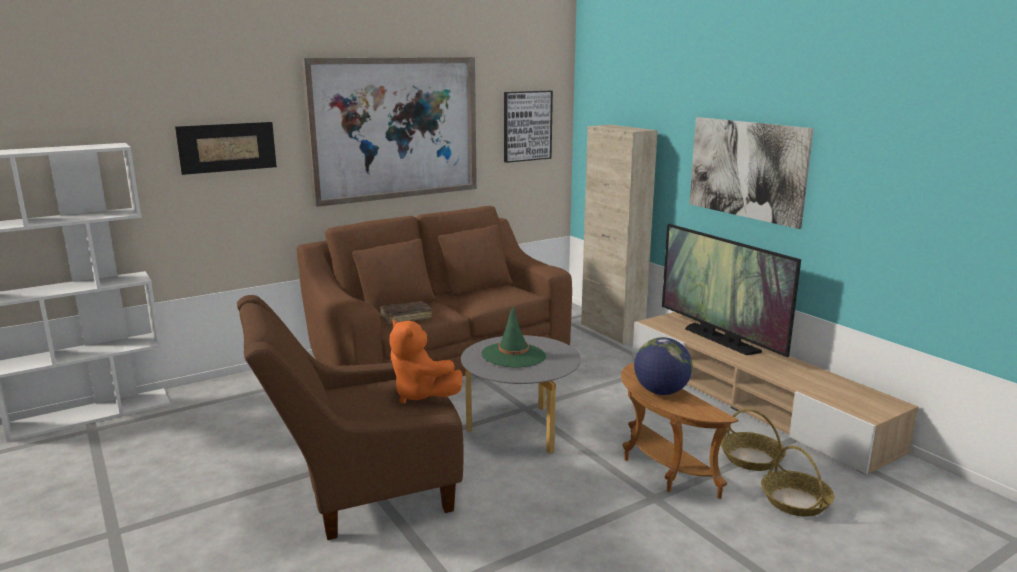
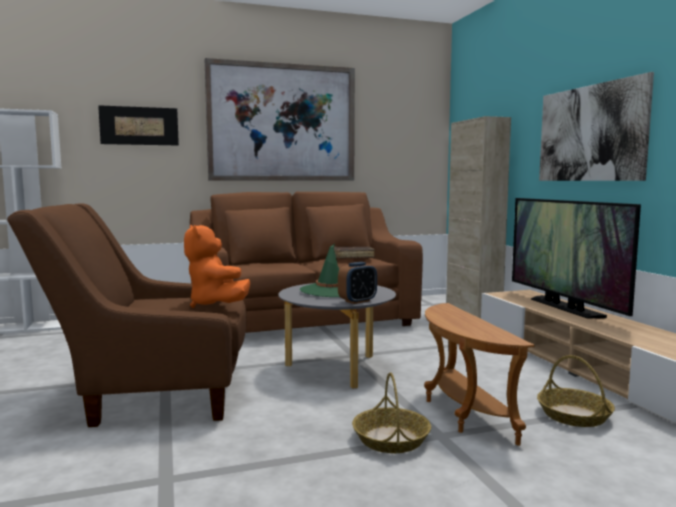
camera: 15 degrees right, 10 degrees down
(406, 317) = (258, 266): brown book -> brown book (353, 257)
(527, 126) = (404, 131): picture -> none
(552, 370) = (357, 301): none -> alarm clock
(661, 392) = (459, 321): globe -> none
(795, 501) = (615, 460): basket -> basket (391, 439)

